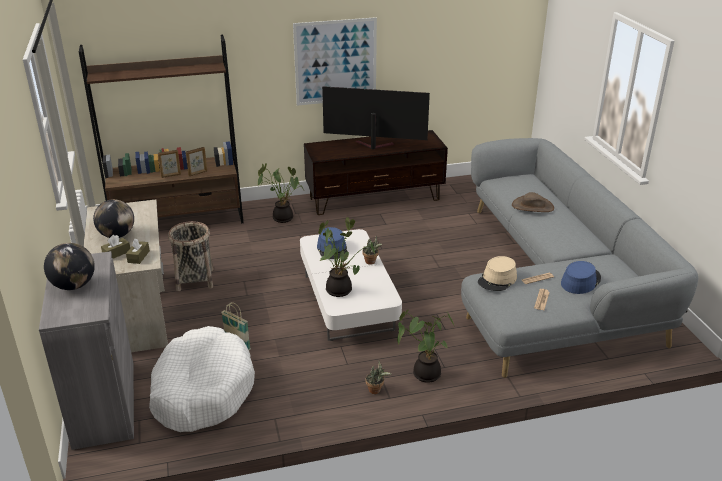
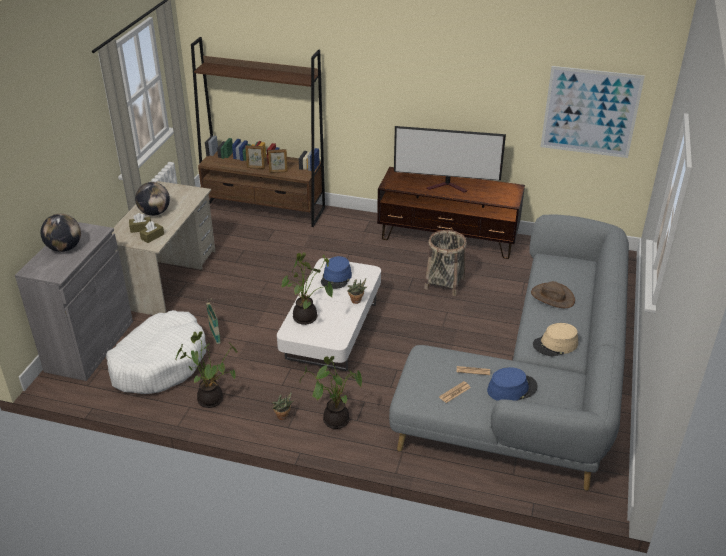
camera: 30 degrees right, 5 degrees up
(194, 279) = (232, 267): basket -> basket (444, 283)
(283, 217) = (350, 232): potted plant -> potted plant (212, 398)
(335, 61) = (428, 95): picture -> picture (590, 112)
(372, 146) = (448, 186): television -> television turned 150 degrees clockwise
(497, 280) = (436, 358): beige hat -> beige hat (555, 345)

